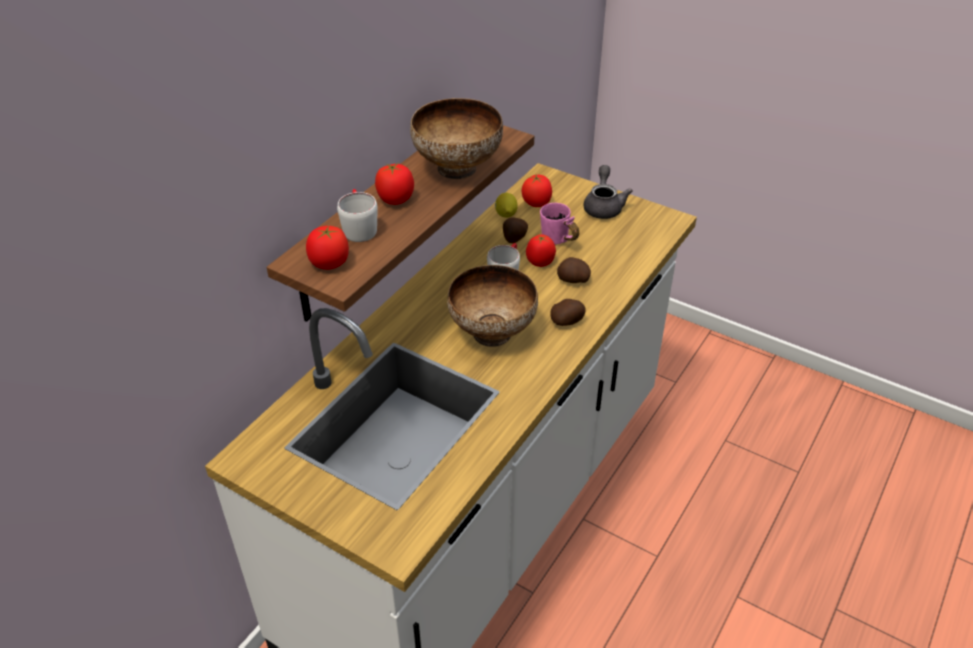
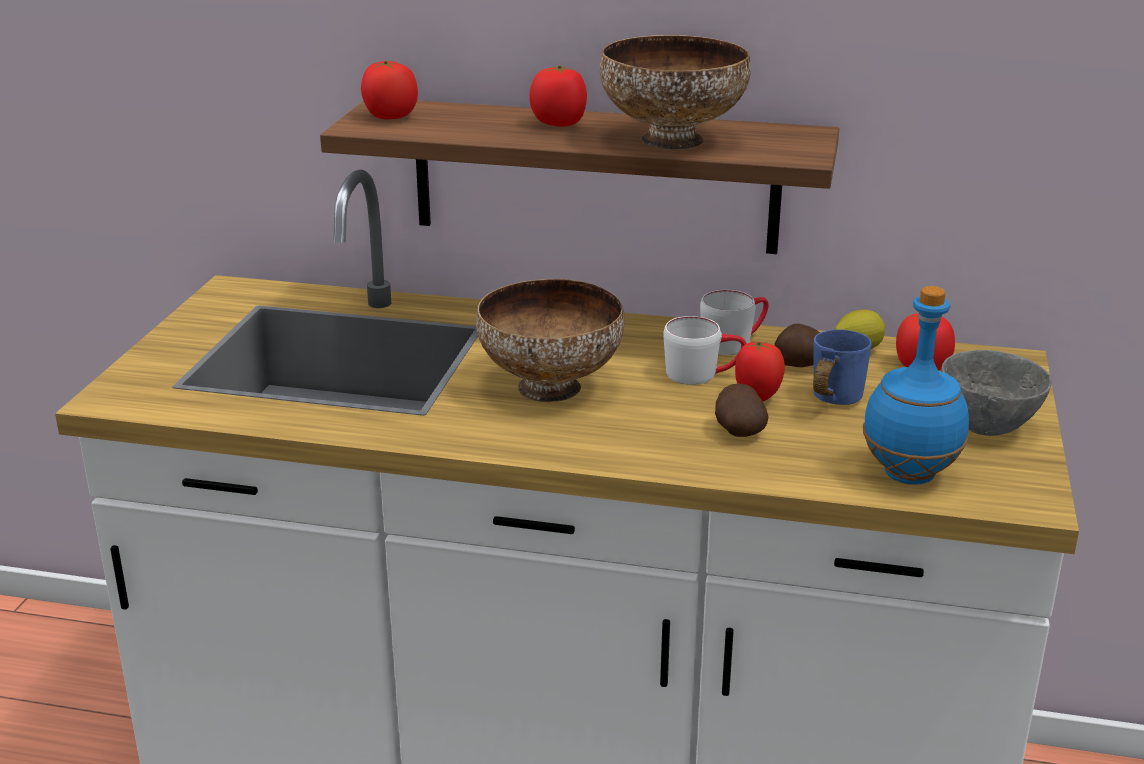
camera: 70 degrees right, 15 degrees down
(358, 227) = (479, 117): white mug -> white mug (734, 342)
(556, 243) = (827, 401): pink mug -> blue mug
(567, 321) = (624, 442): potato -> none
(603, 206) = (987, 427): grey teapot -> grey bowl
(636, 242) = (910, 474): none -> blue bottle

